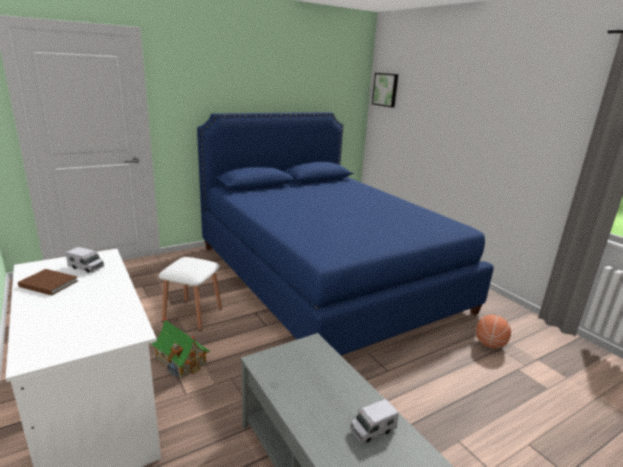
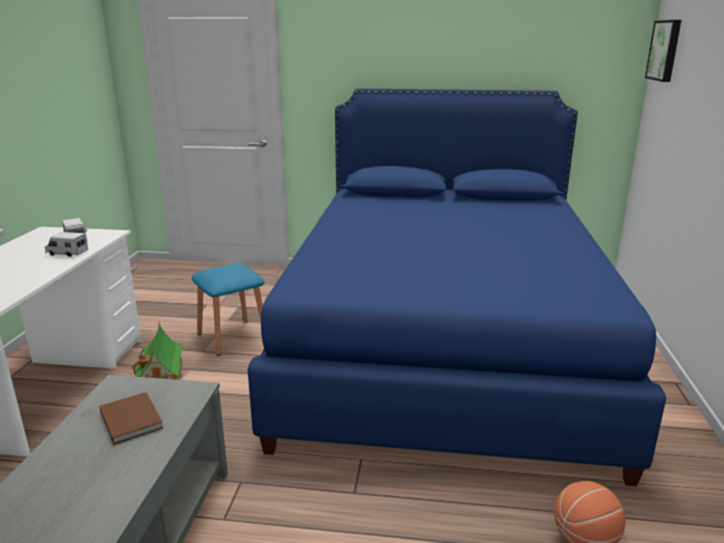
camera: 40 degrees right, 0 degrees up
(48, 283) = (29, 246): brown book -> brown book (132, 419)
(192, 314) = (232, 337): white stool -> blue stool
(372, 430) = (81, 505): toy truck -> toy truck (67, 253)

